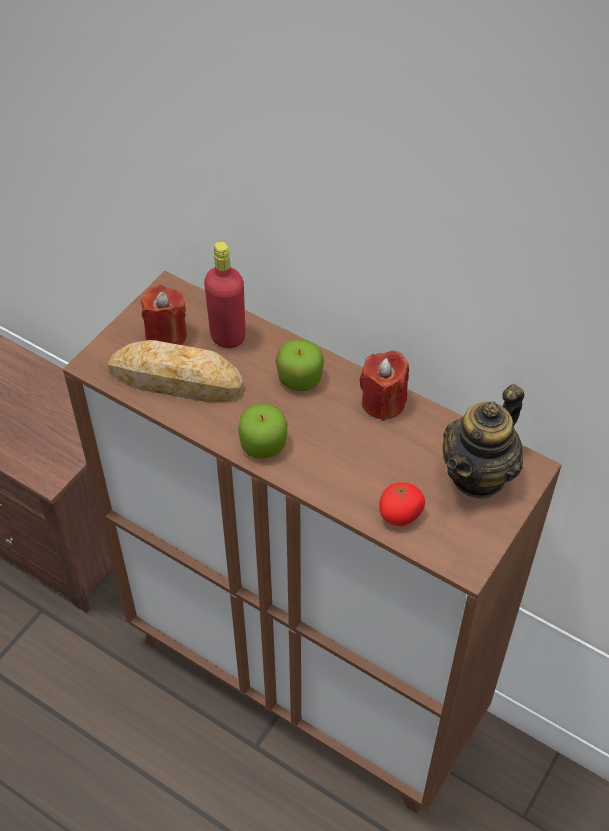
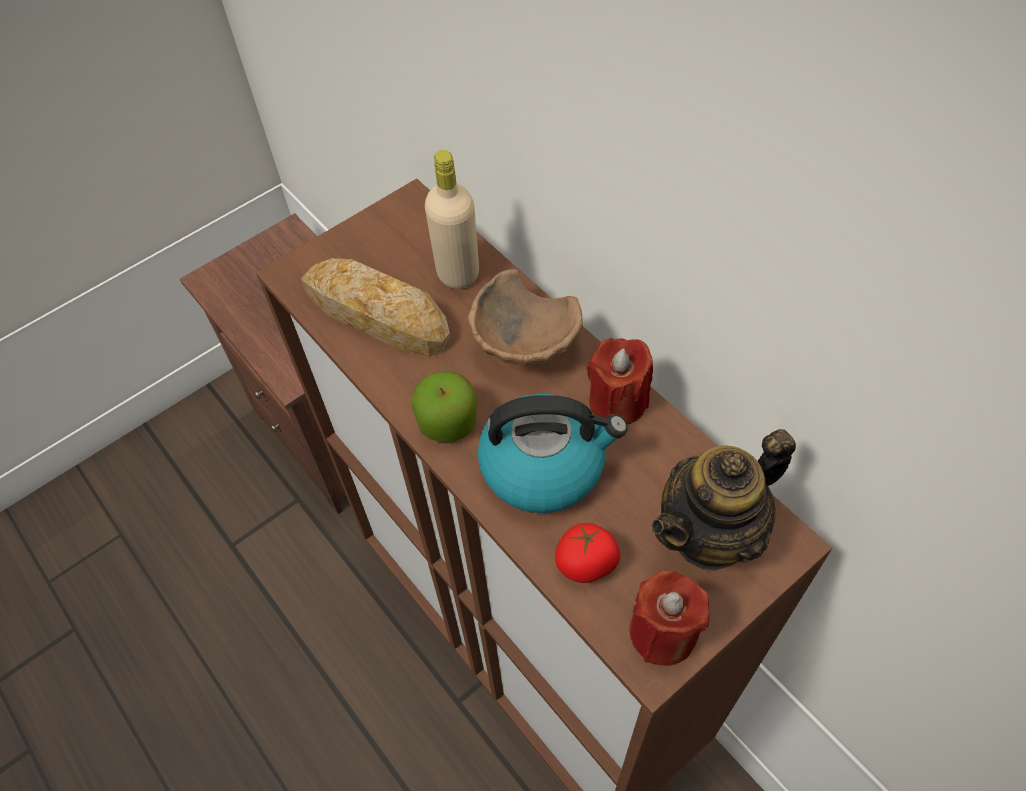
camera: 20 degrees right, 5 degrees up
(166, 335) = (387, 257): red candle -> red candle (663, 632)
(228, 336) = (458, 273): red bottle -> beige bottle
(299, 378) = (524, 346): apple -> brown bowl
(346, 457) = (545, 465): none -> kettle

